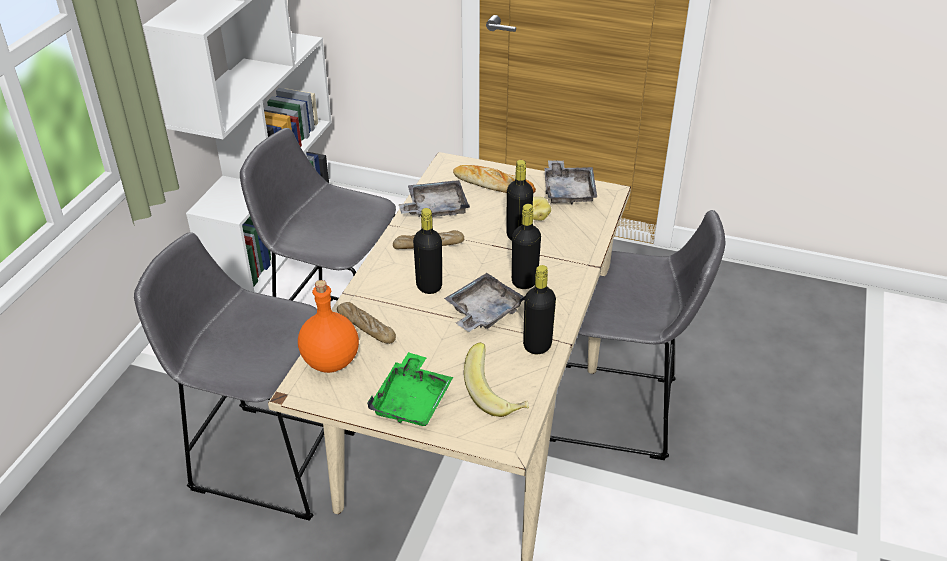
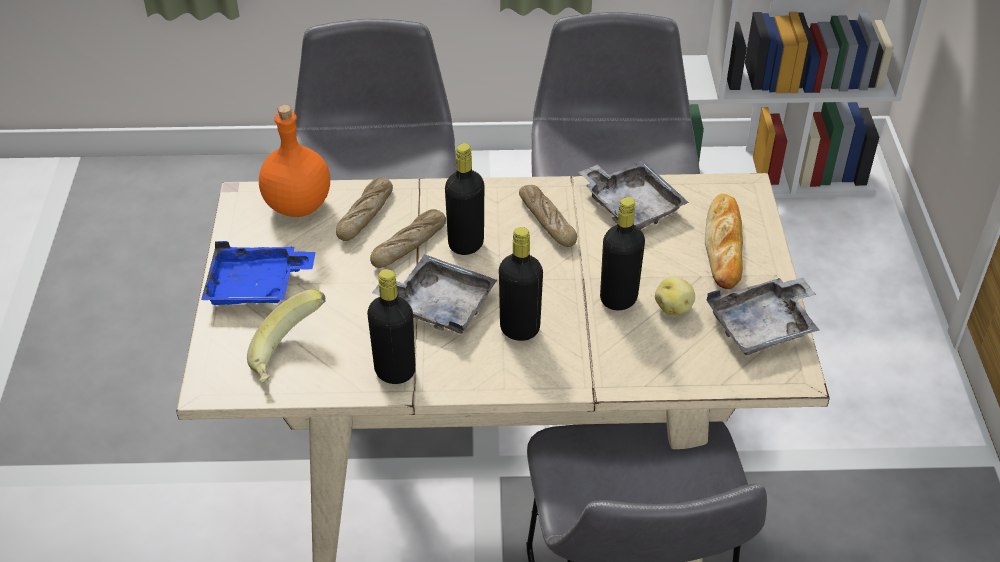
camera: 70 degrees right, 5 degrees up
(412, 401) = (257, 286): green tray -> blue tray
(413, 313) = (409, 245): none -> bread

